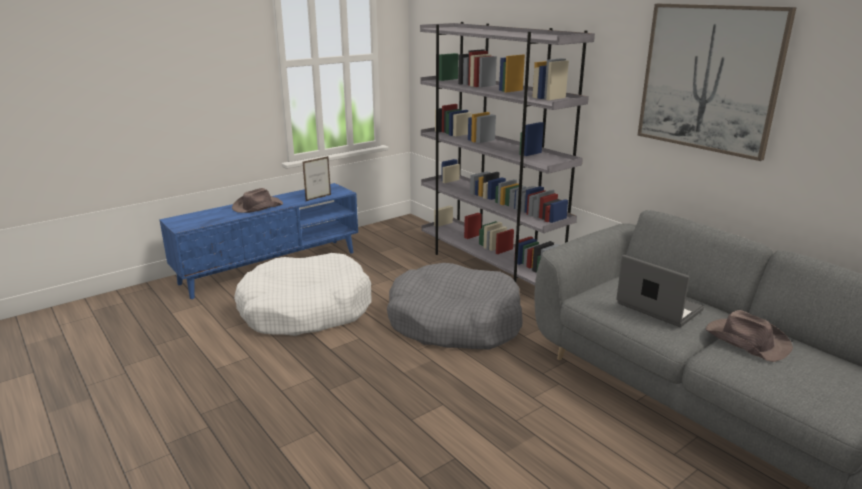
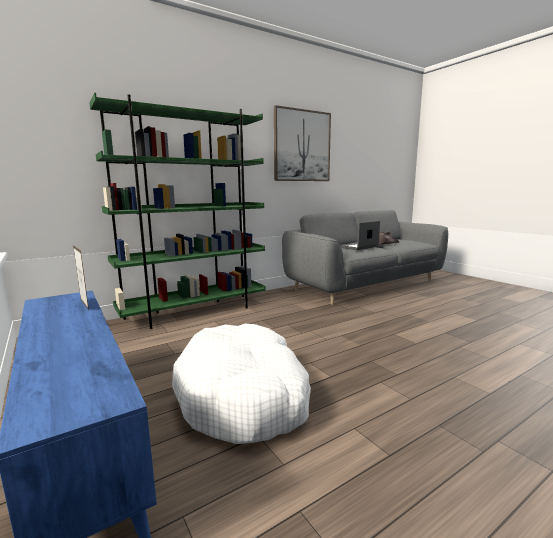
camera: 85 degrees left, 10 degrees down
(257, 207) = (68, 339): brown hat -> none
(454, 322) = (285, 326): grey dog bed -> none
(490, 267) = (195, 311): grey bookcase -> green bookcase

